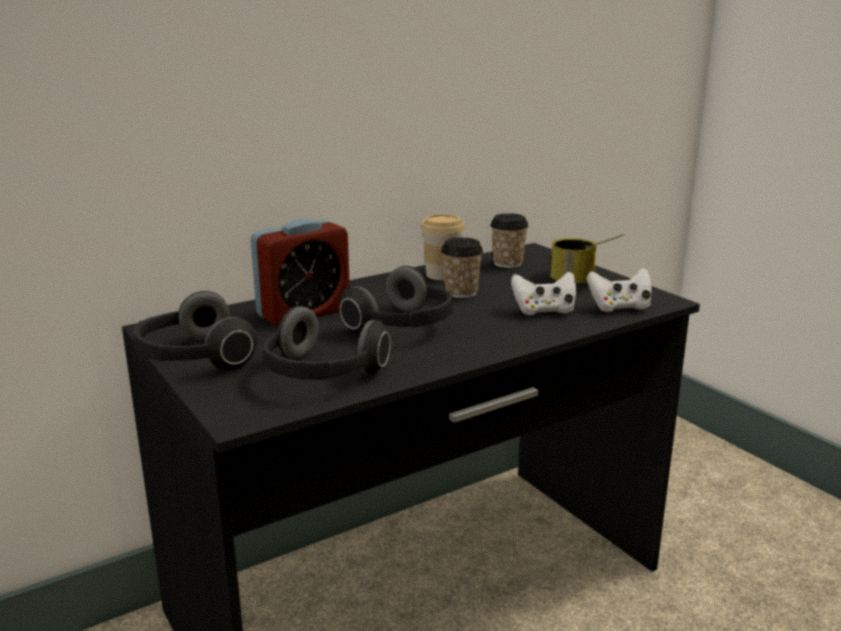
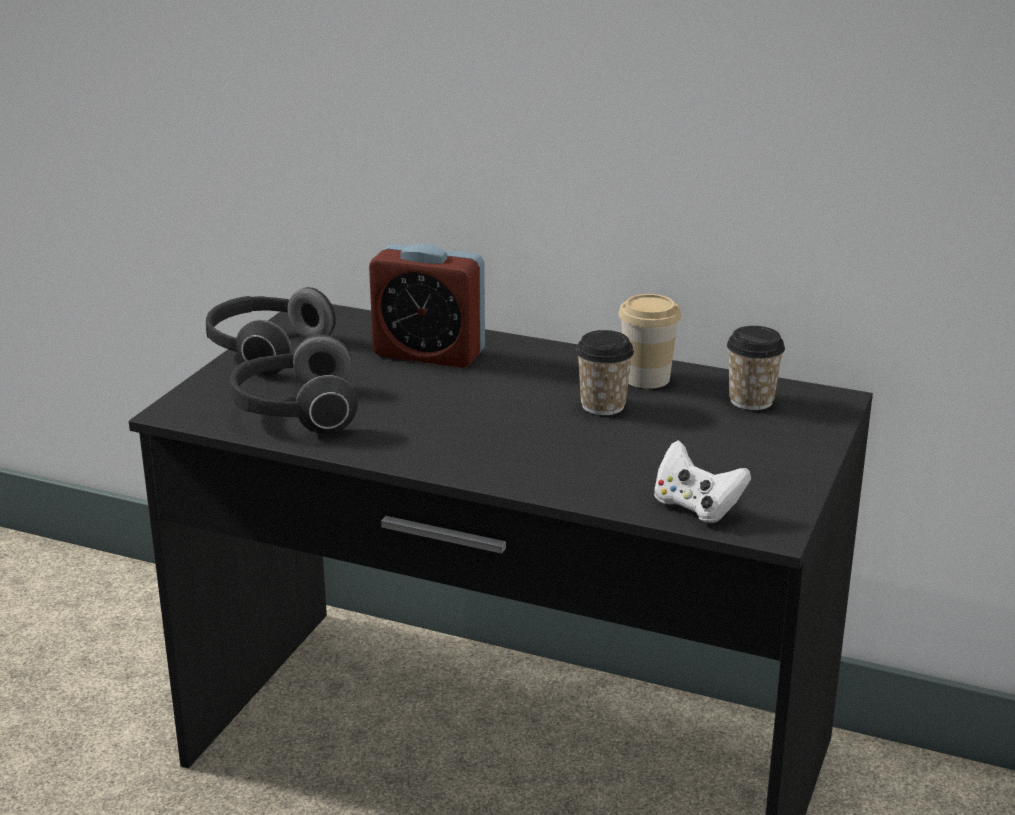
camera: 55 degrees right, 5 degrees up
(403, 326) = (458, 409): headphones -> none
(544, 311) = (613, 466): white game controller -> none
(583, 279) = (769, 460): can -> none

